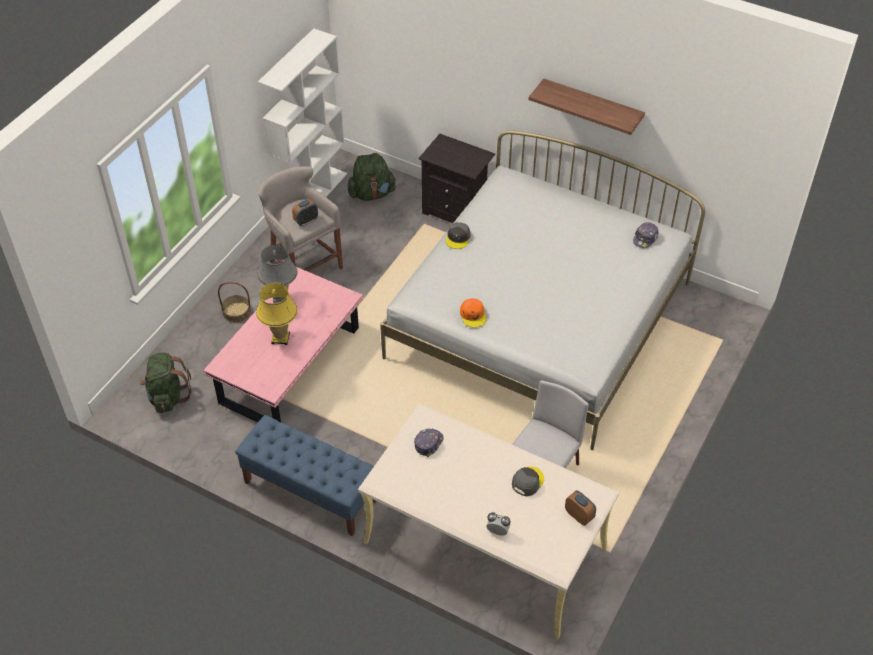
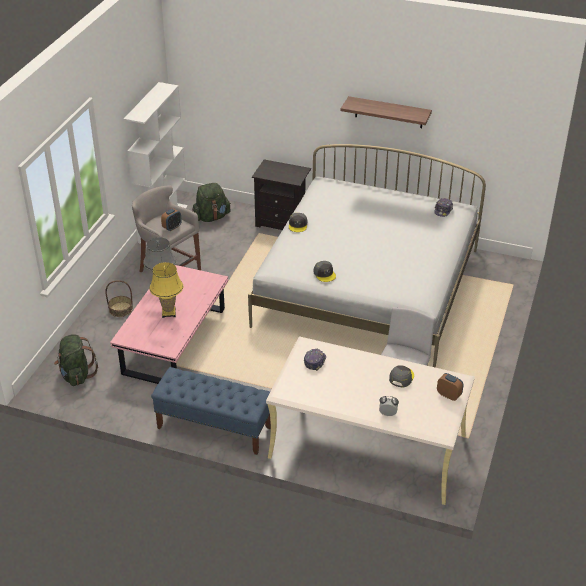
camera: 10 degrees left, 10 degrees down
(473, 315) = (324, 274): orange cap -> grey cap

